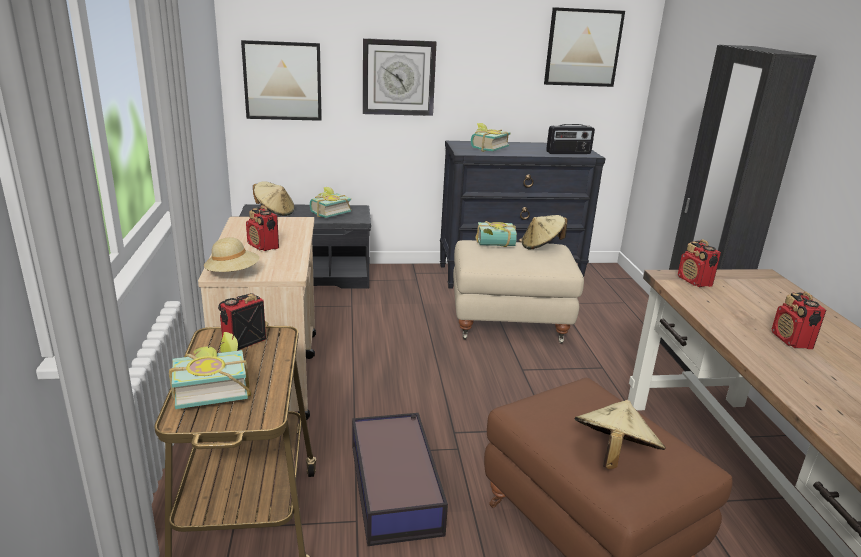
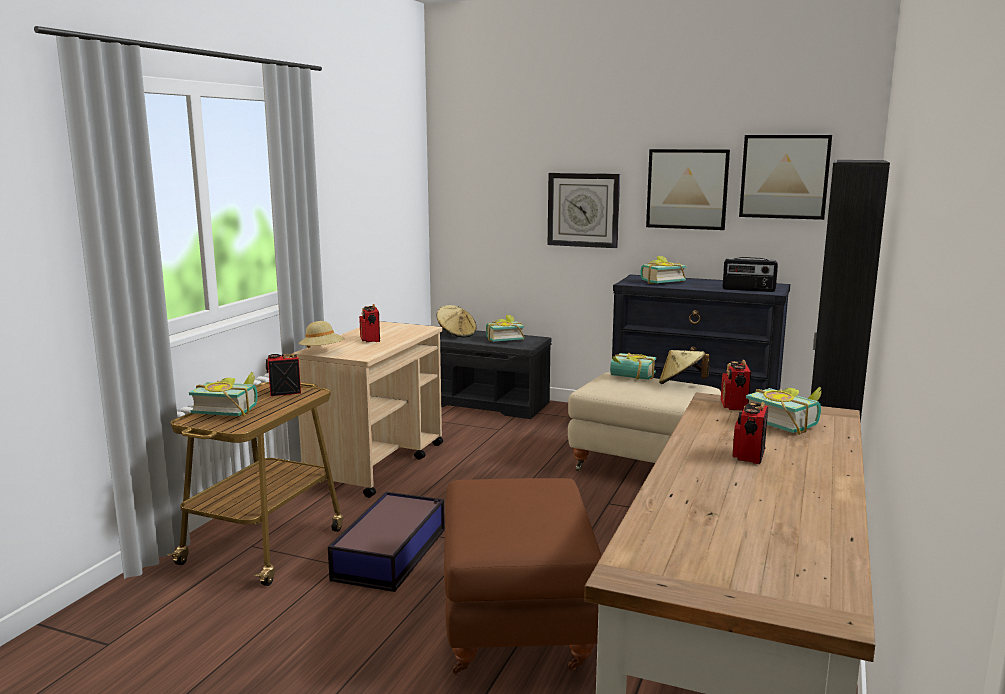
camera: 30 degrees right, 10 degrees down
(282, 81) = (478, 213): picture -> picture (687, 189)
(613, 456) = (499, 521): beige hat -> none
(754, 294) = (785, 423): none -> book

